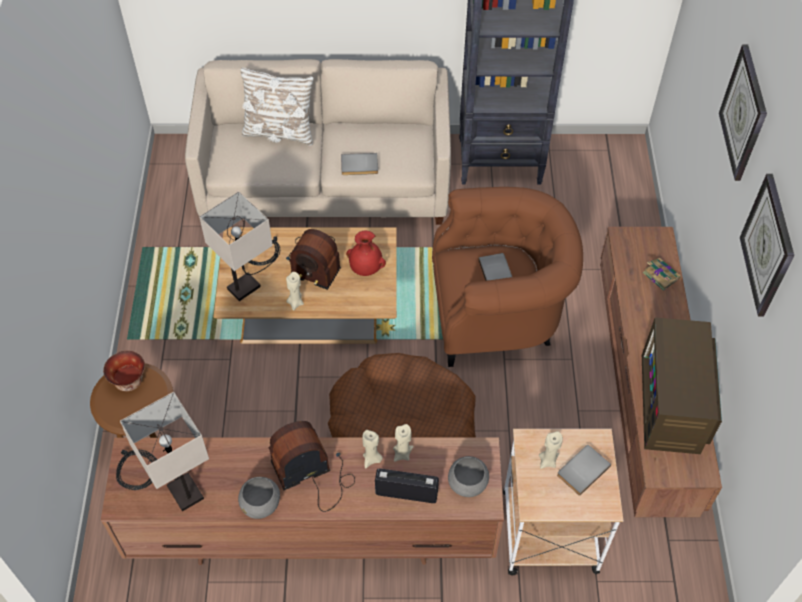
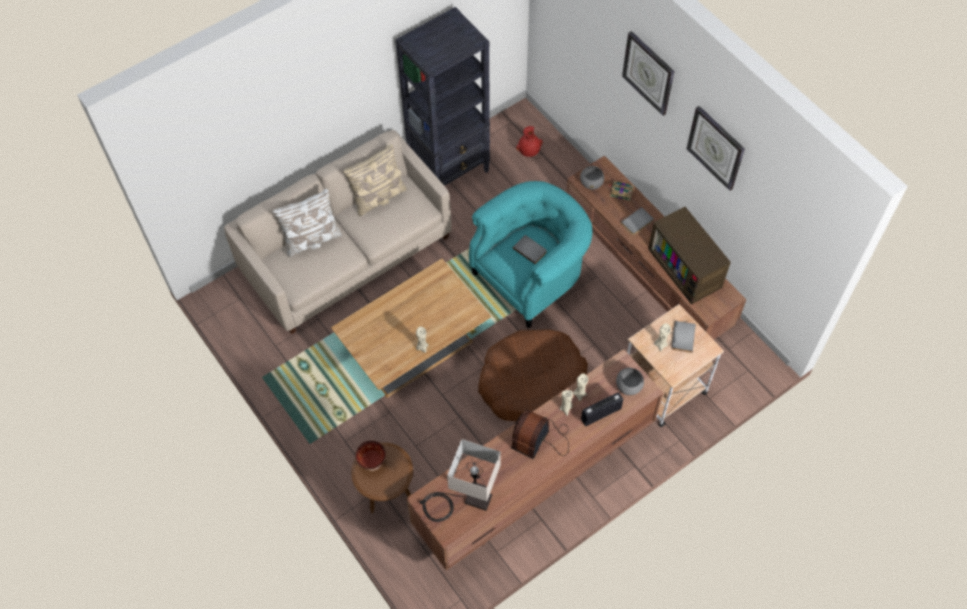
camera: 35 degrees left, 5 degrees up
(253, 272) = (377, 345): table lamp -> none
(261, 504) = (527, 475): grey bowl -> grey bowl (591, 183)
(313, 262) = (410, 314): radio -> none
(359, 166) = (386, 231): grey book -> grey book (637, 222)
(365, 268) = (446, 297): red vase -> red vase (529, 151)
(381, 130) = (379, 197): none -> beige pillow
(498, 315) = (531, 276): brown armchair -> turquoise armchair

